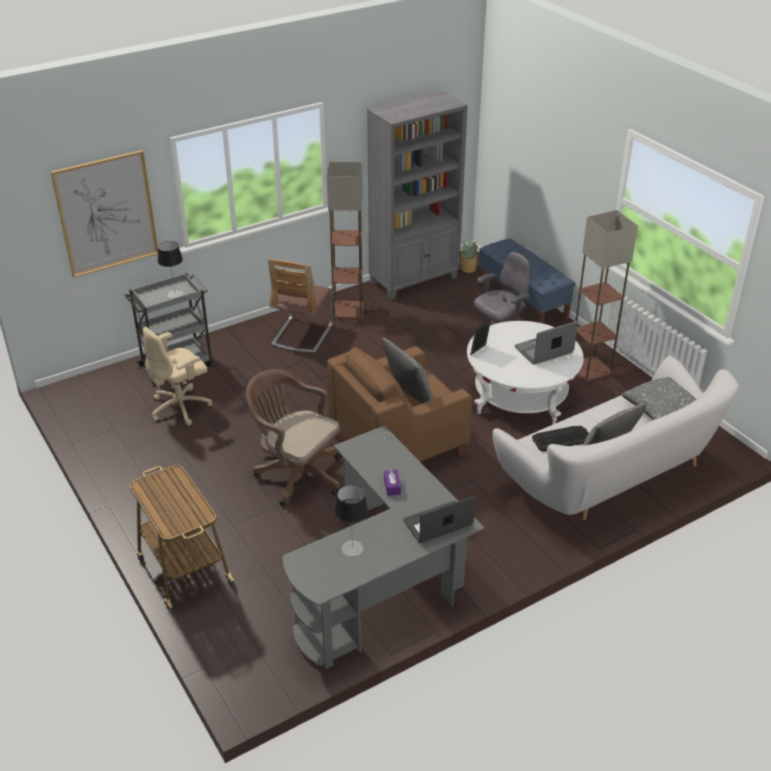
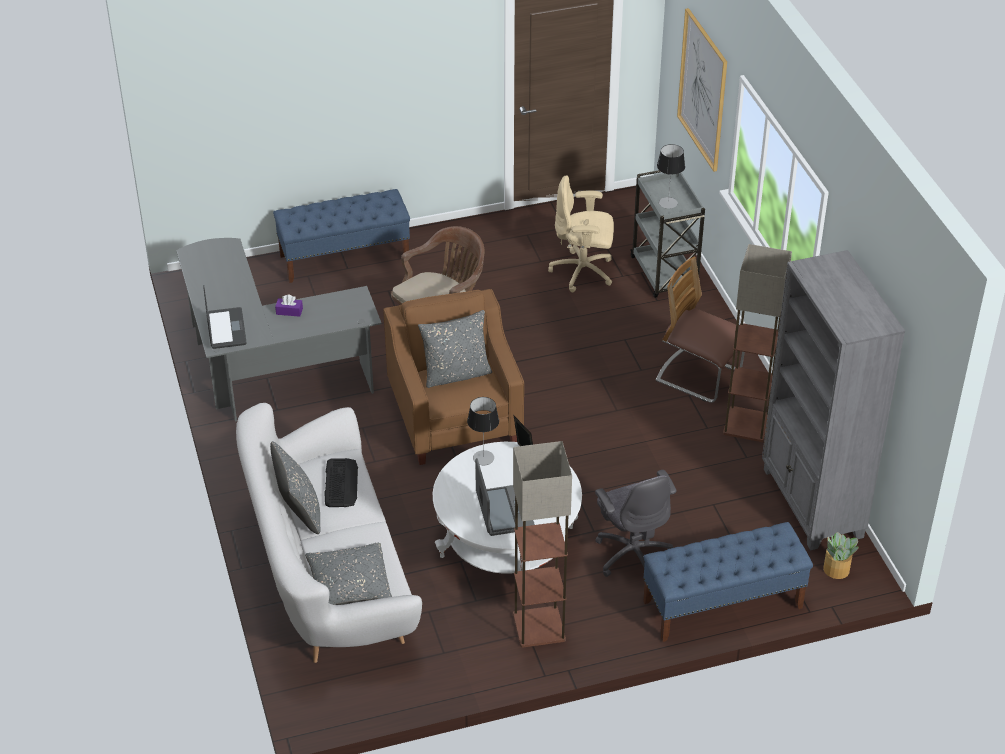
camera: 105 degrees right, 5 degrees up
(181, 407) = (583, 272): beige office chair -> beige office chair turned 60 degrees counterclockwise
(184, 569) = (345, 257): cart -> blue bench
(352, 548) = (225, 275): table lamp -> table lamp (483, 458)

